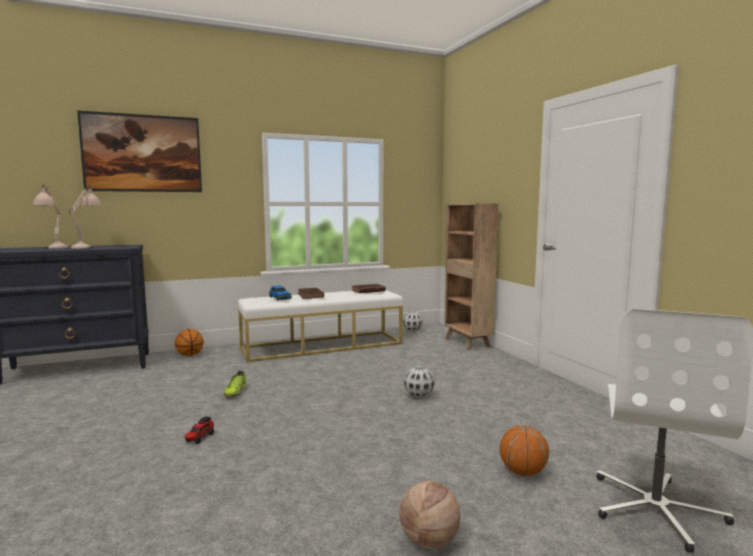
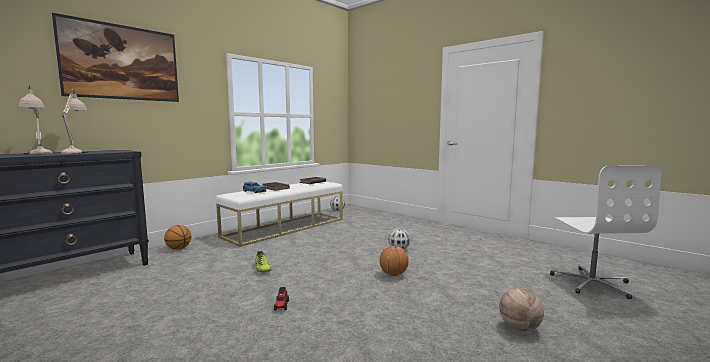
camera: 25 degrees left, 0 degrees up
(467, 343) = (384, 214): brown bookcase -> none
(523, 472) = (513, 280): basketball -> basketball (393, 274)

